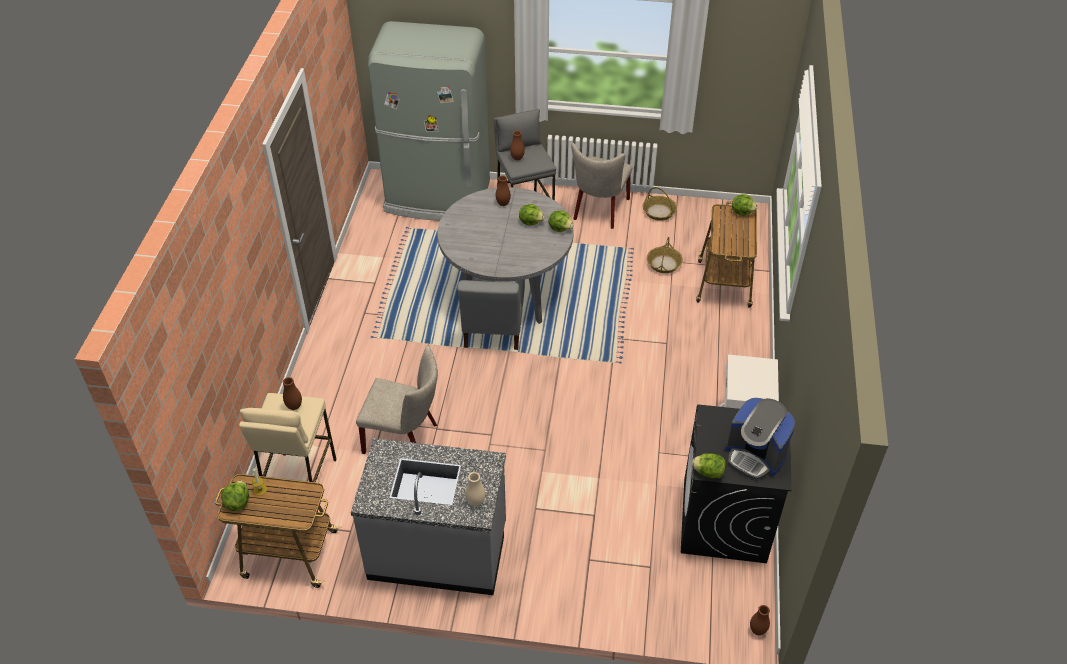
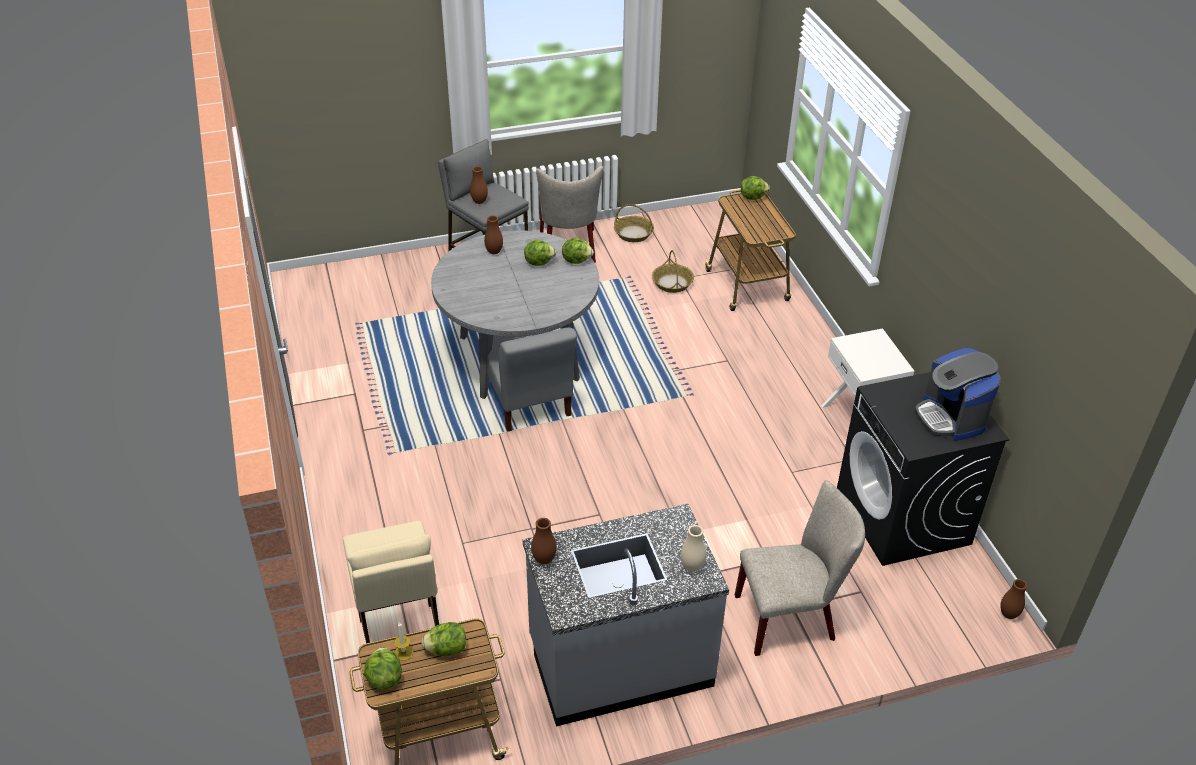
camera: 25 degrees left, 5 degrees down
(294, 406) = (391, 540): brown vase -> brown vase (544, 559)
(405, 438) = (501, 552): beige chair -> beige chair (791, 617)
(438, 197) = (374, 282): grey fridge -> none
(708, 472) = (918, 449): lettuce -> lettuce (446, 649)
(755, 455) = (951, 417): coffee machine -> coffee machine turned 60 degrees clockwise

